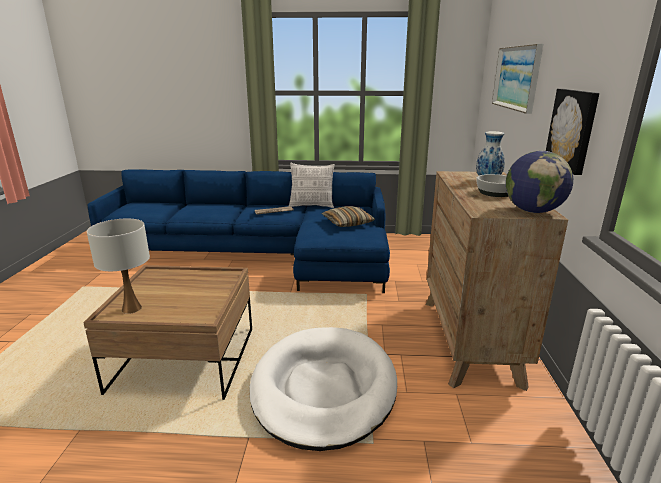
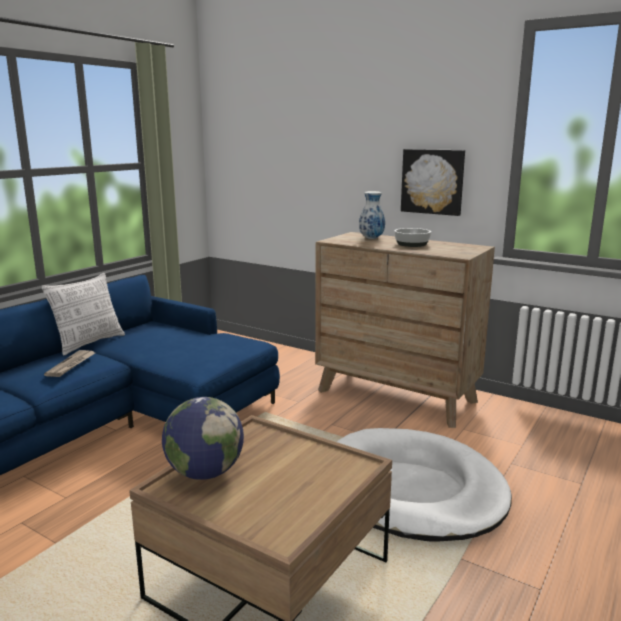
camera: 60 degrees left, 5 degrees down
(131, 308) = (278, 518): white table lamp -> none
(347, 223) = (191, 340): pillow -> none
(516, 78) = (302, 142): picture -> none
(533, 211) = (469, 247): globe -> globe (205, 473)

